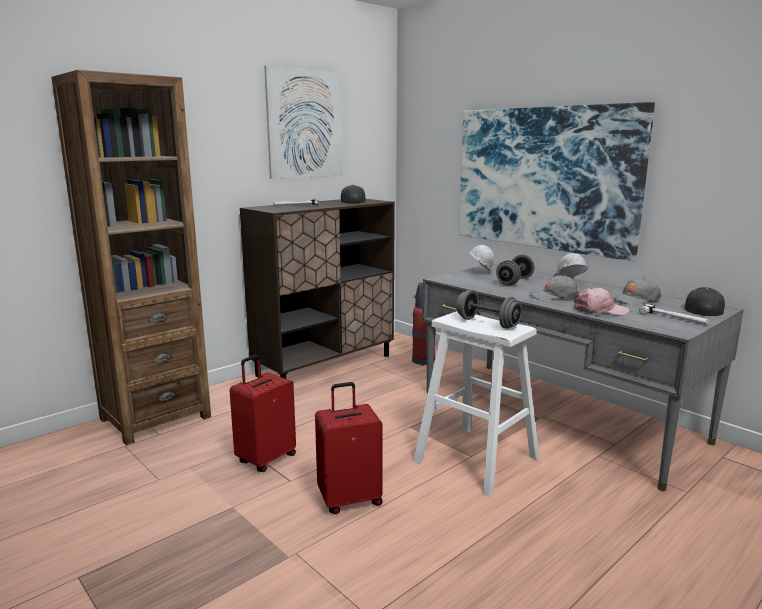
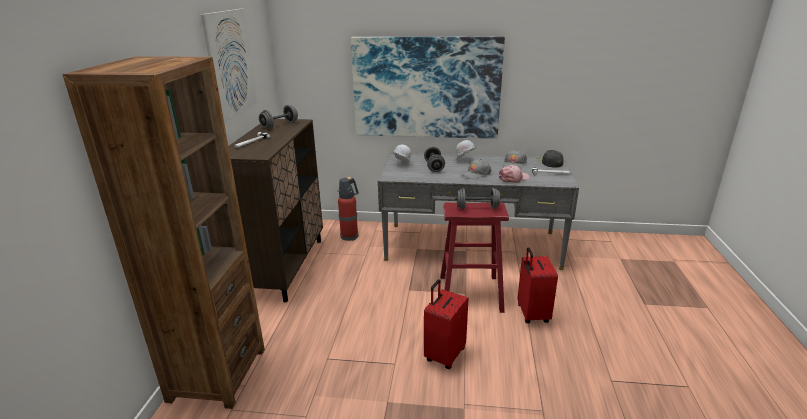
camera: 40 degrees left, 10 degrees up
(265, 459) = (356, 358): red suitcase -> red suitcase (531, 314)
(352, 201) = (279, 125): black cap -> grey dumbbell
(476, 459) = (470, 293): white stool -> red stool

